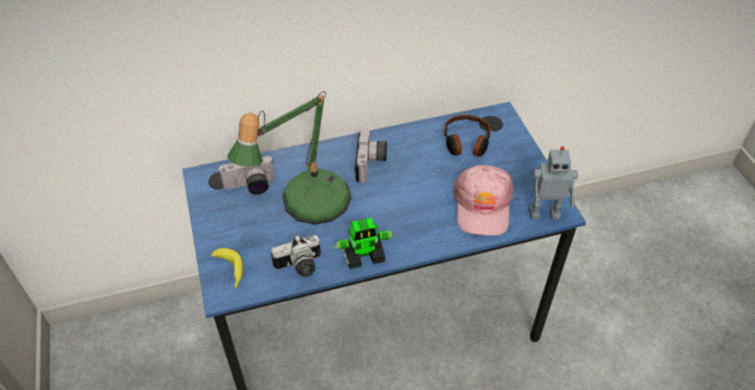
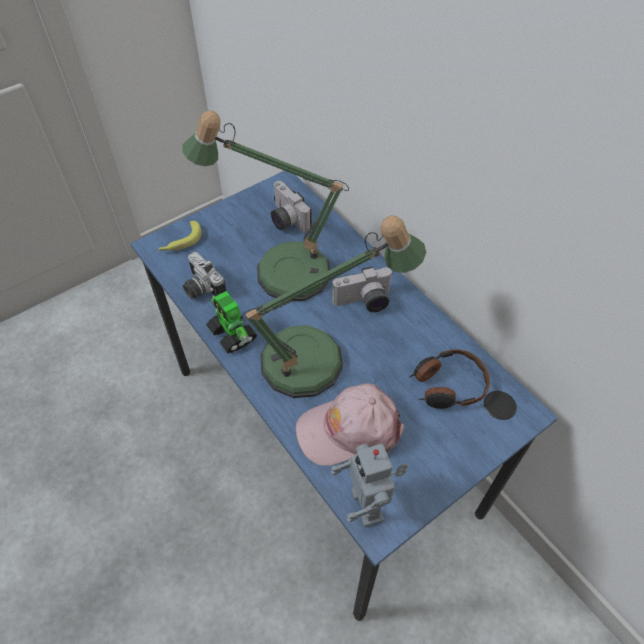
camera: 70 degrees right, 5 degrees up
(414, 207) = (317, 360): none -> table lamp

